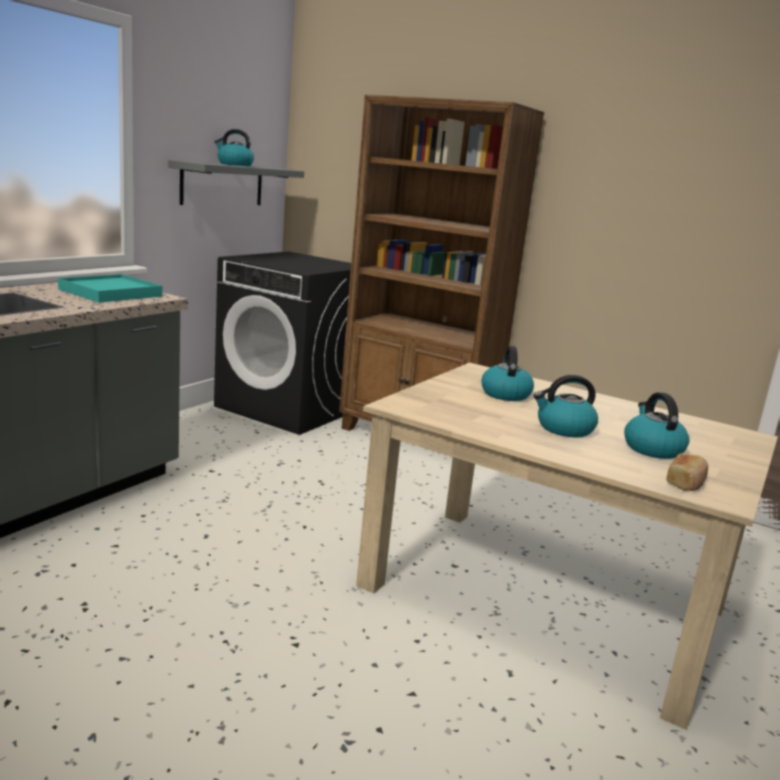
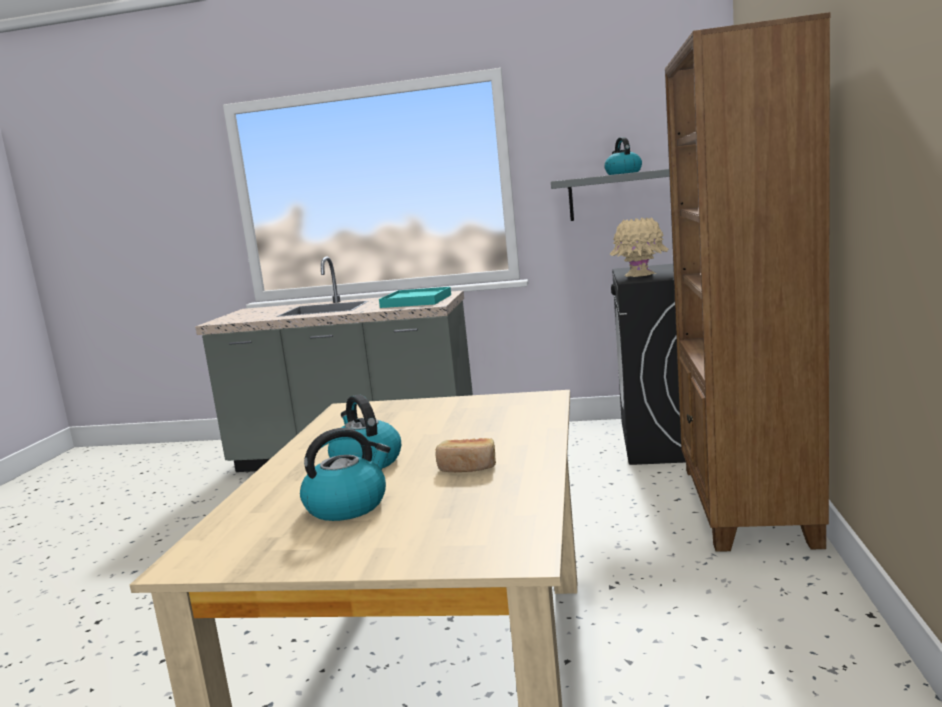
camera: 70 degrees right, 5 degrees down
(286, 266) = (640, 275): none -> beige vase
(505, 394) = (461, 422): kettle -> none
(686, 482) = (234, 536): bread -> bread (467, 467)

